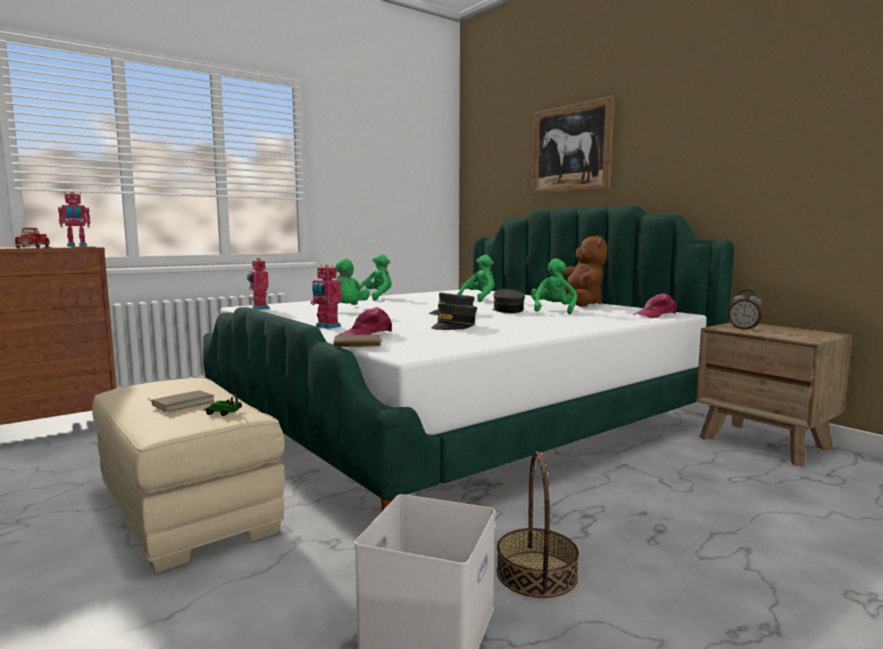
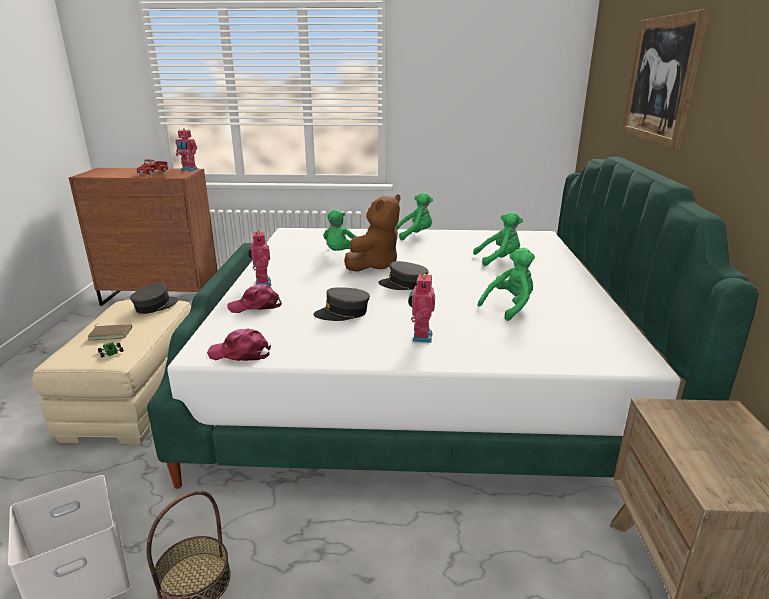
camera: 40 degrees right, 15 degrees up
(259, 308) = (293, 236): toy robot -> toy robot (420, 337)
(357, 344) = (203, 324): brown book -> none
(507, 310) = (465, 293): grey cap -> grey cap (156, 306)
(580, 304) = (578, 300): brown plush toy -> brown plush toy (375, 265)
(655, 315) = (602, 356): pink cap -> pink cap (240, 353)
(744, 329) = (685, 425): alarm clock -> none

